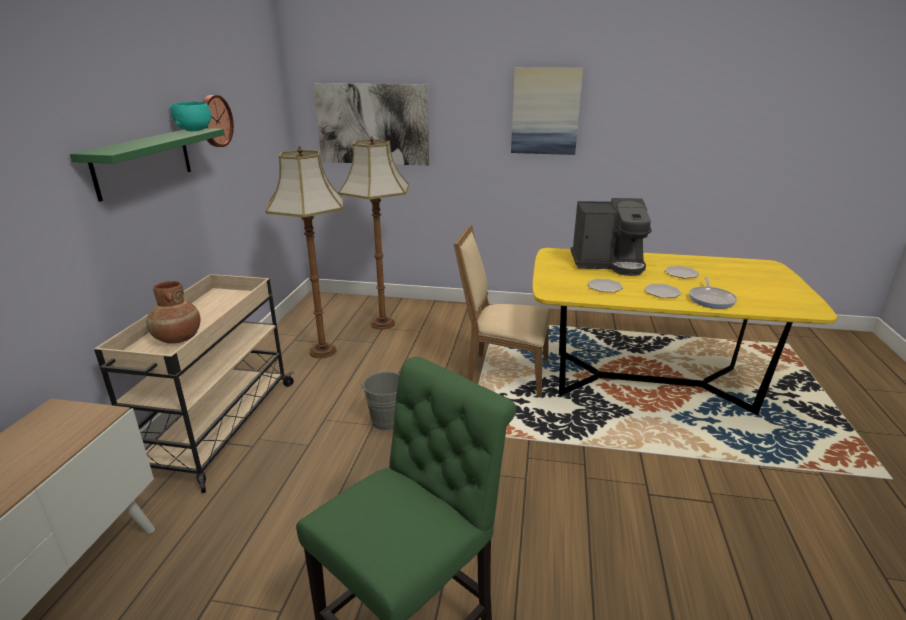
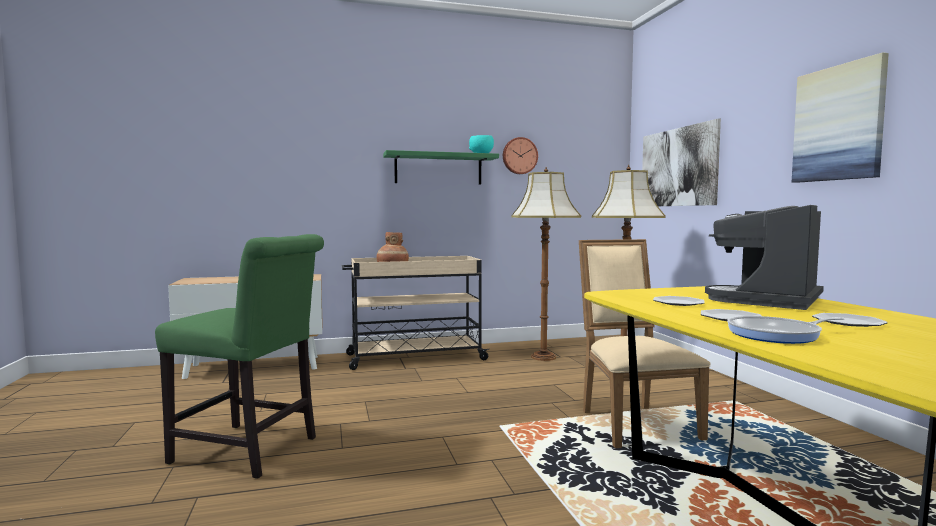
camera: 65 degrees right, 20 degrees down
(387, 423) = (475, 396): grey bucket -> none
(608, 263) = (769, 301): coffee machine -> coffee machine turned 60 degrees clockwise

